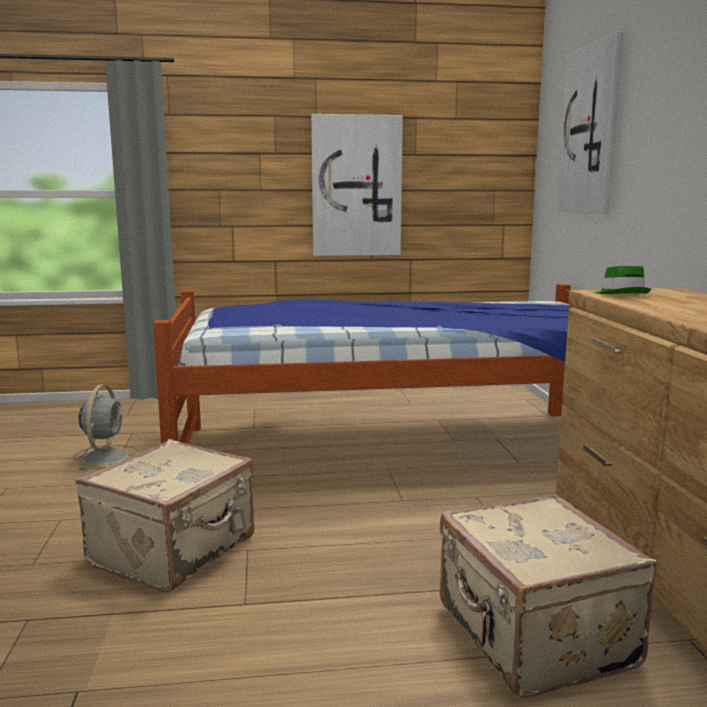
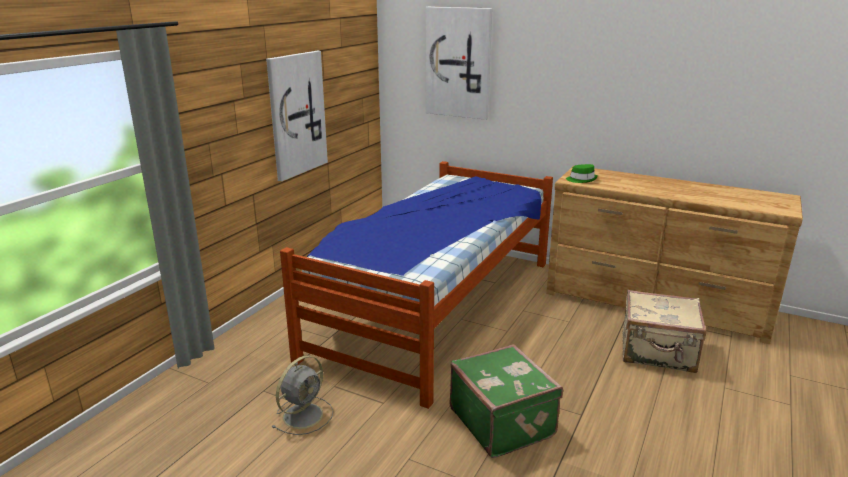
camera: 55 degrees left, 10 degrees up
(106, 456) = (304, 414): grey fan -> grey fan turned 90 degrees clockwise
(175, 551) = (503, 422): beige suitcase -> green suitcase

